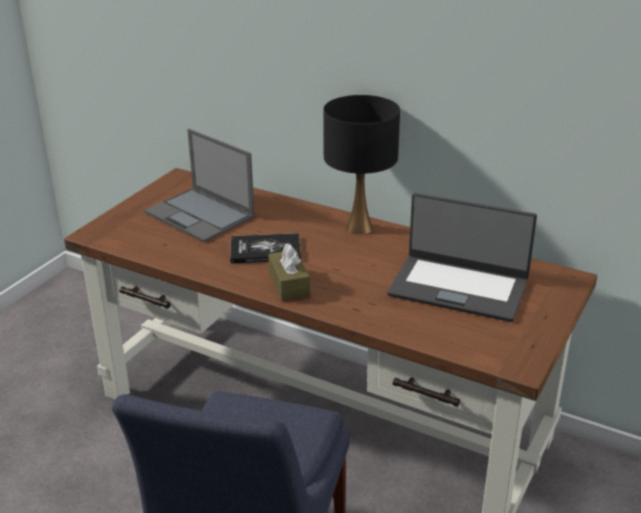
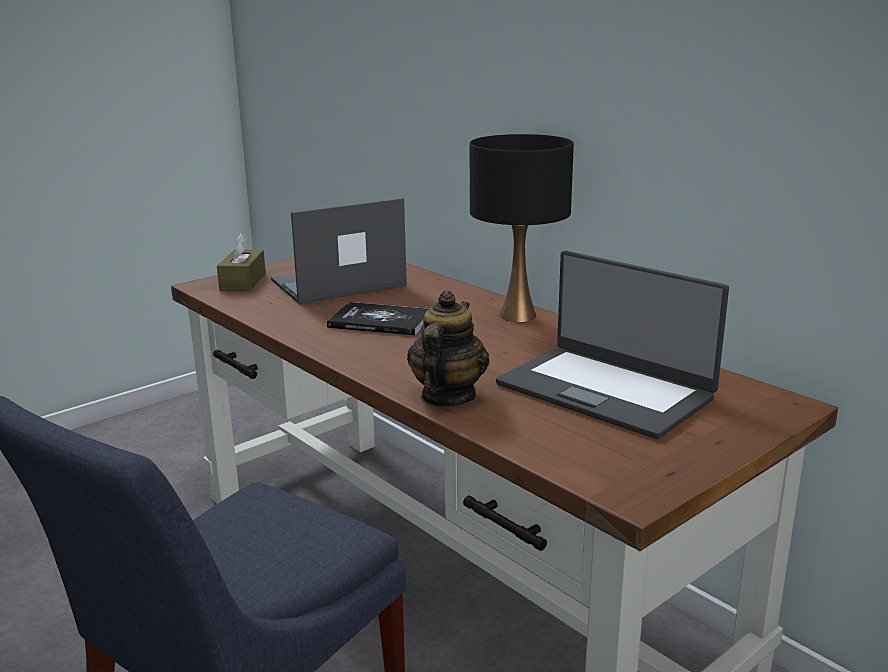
camera: 20 degrees right, 10 degrees down
(200, 215) = (337, 283): laptop -> laptop turned 90 degrees clockwise
(289, 284) = (377, 356): brown tissue box -> brown tissue box (243, 282)
(363, 313) = (447, 397): none -> teapot

